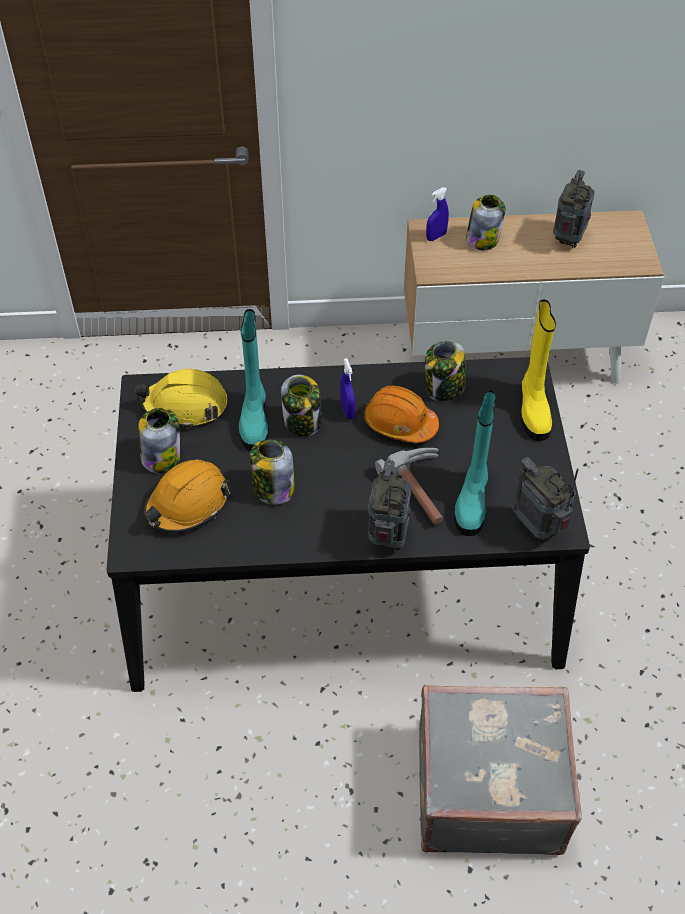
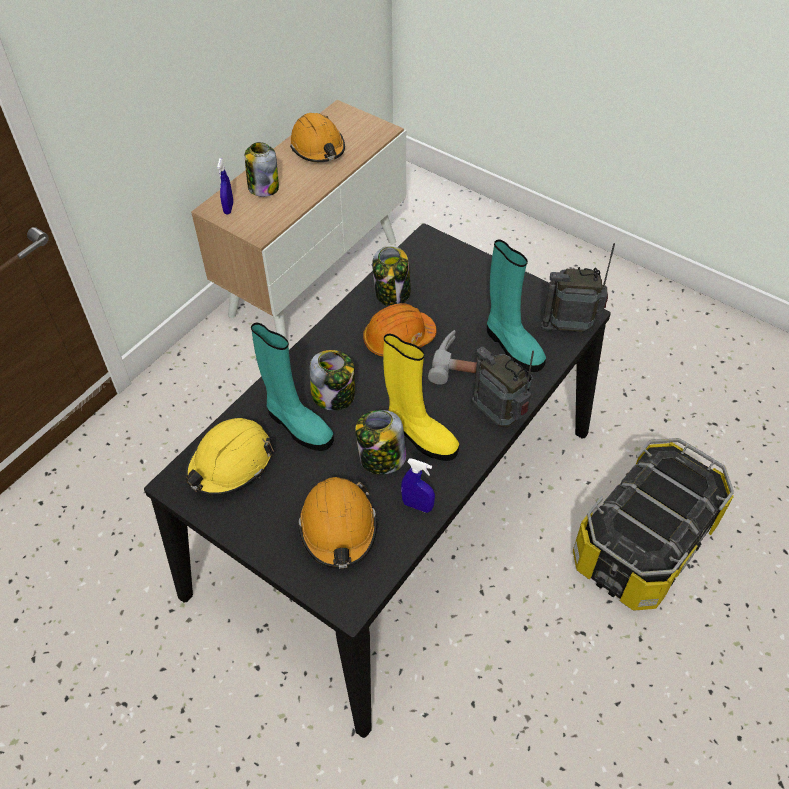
camera: 50 degrees left, 0 degrees up
(161, 456) = (267, 515): jar -> none
(347, 410) = (353, 361): blue spray bottle -> blue spray bottle (417, 505)
(487, 788) = (644, 543): grey suitcase -> storage box
(533, 409) = (463, 260): yellow boot -> yellow boot (419, 435)
(568, 239) = (318, 147): radio -> orange hard hat

